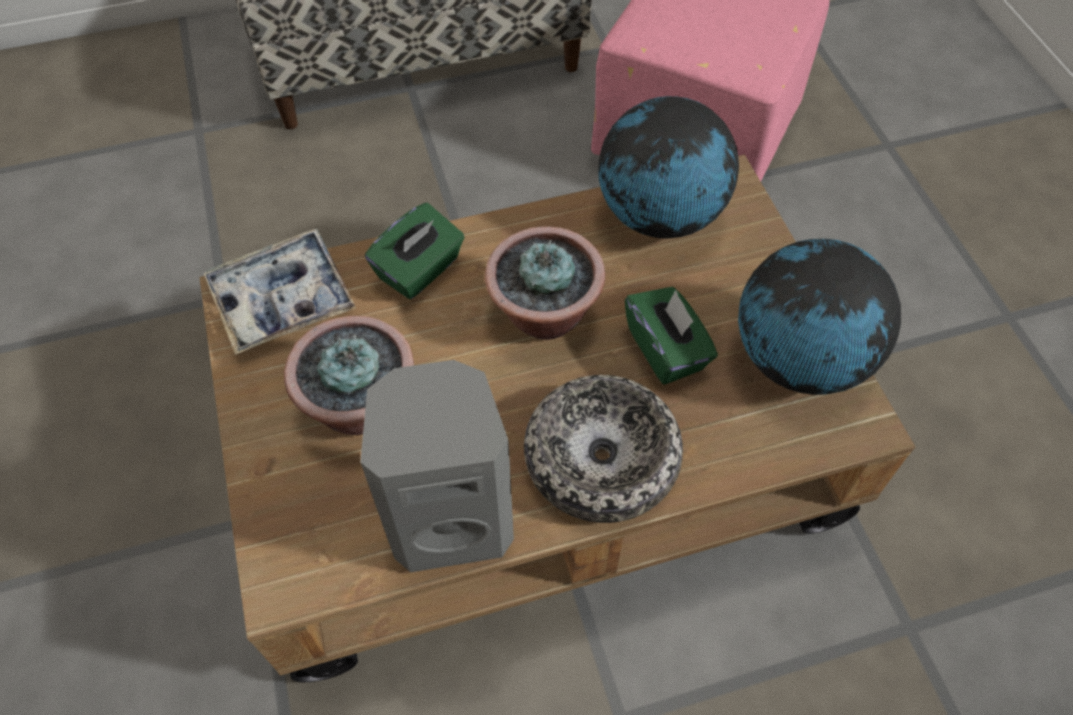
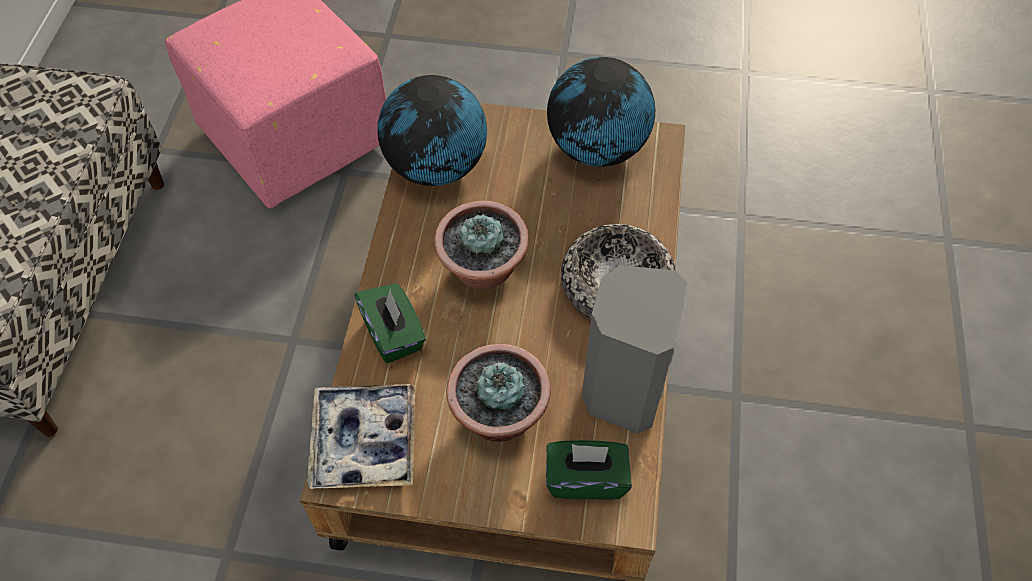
camera: 65 degrees left, 0 degrees up
(666, 350) = (552, 213): green tissue box -> green tissue box (586, 479)

